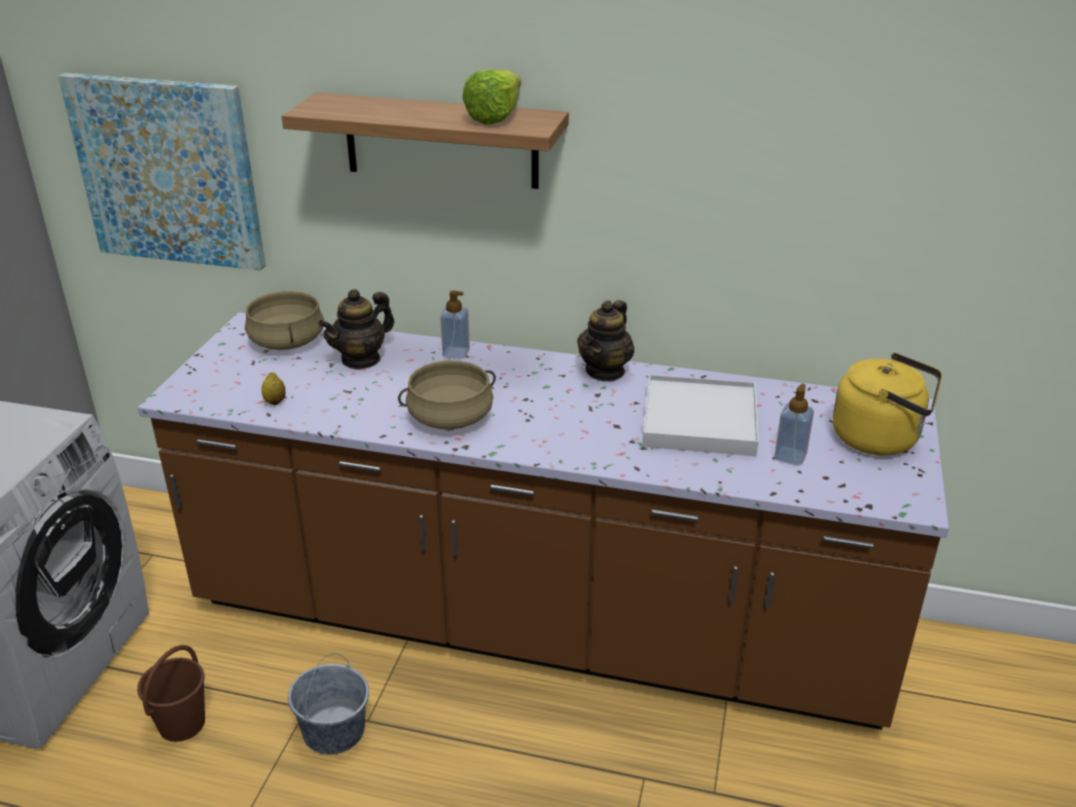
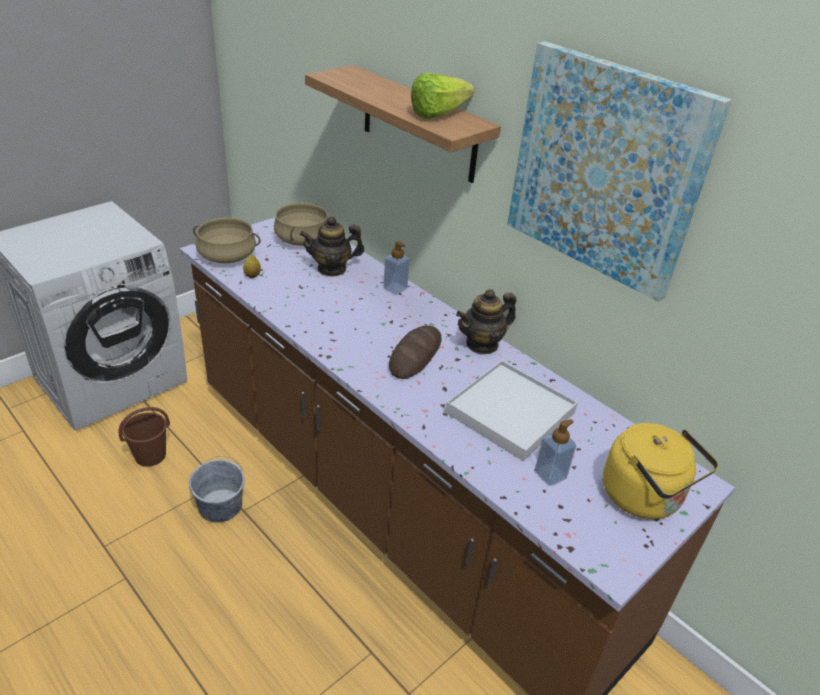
camera: 30 degrees right, 5 degrees up
(168, 172) = (275, 99): picture -> picture (605, 170)
(450, 417) = (341, 332): beige cooking pot -> beige cooking pot (227, 256)
(553, 408) = (415, 355): none -> bread

